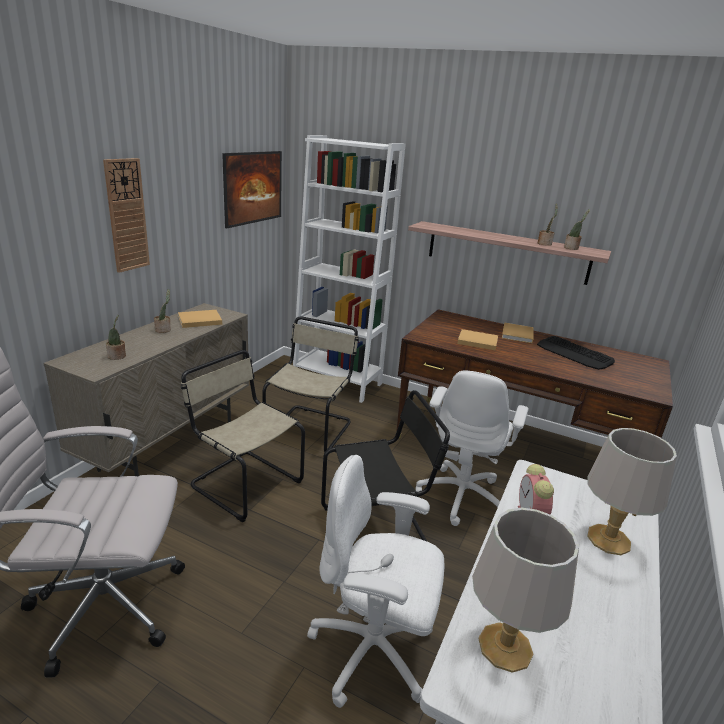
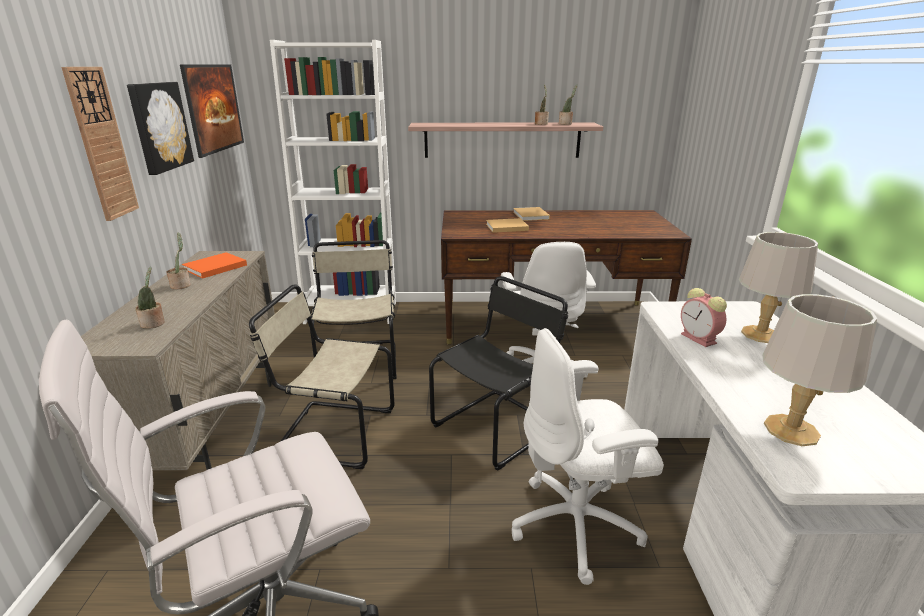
camera: 25 degrees left, 0 degrees up
(188, 202) = (159, 126): none -> picture
(198, 320) = (213, 267): beige book -> orange book
(574, 354) = (588, 220): keyboard -> none

